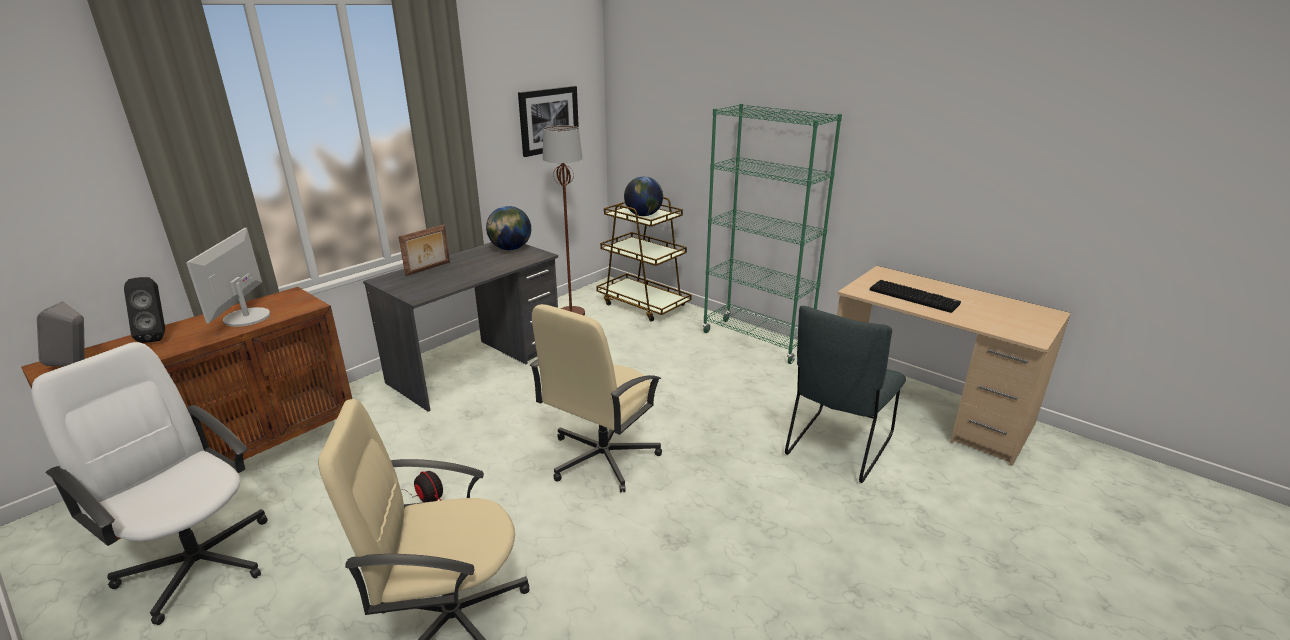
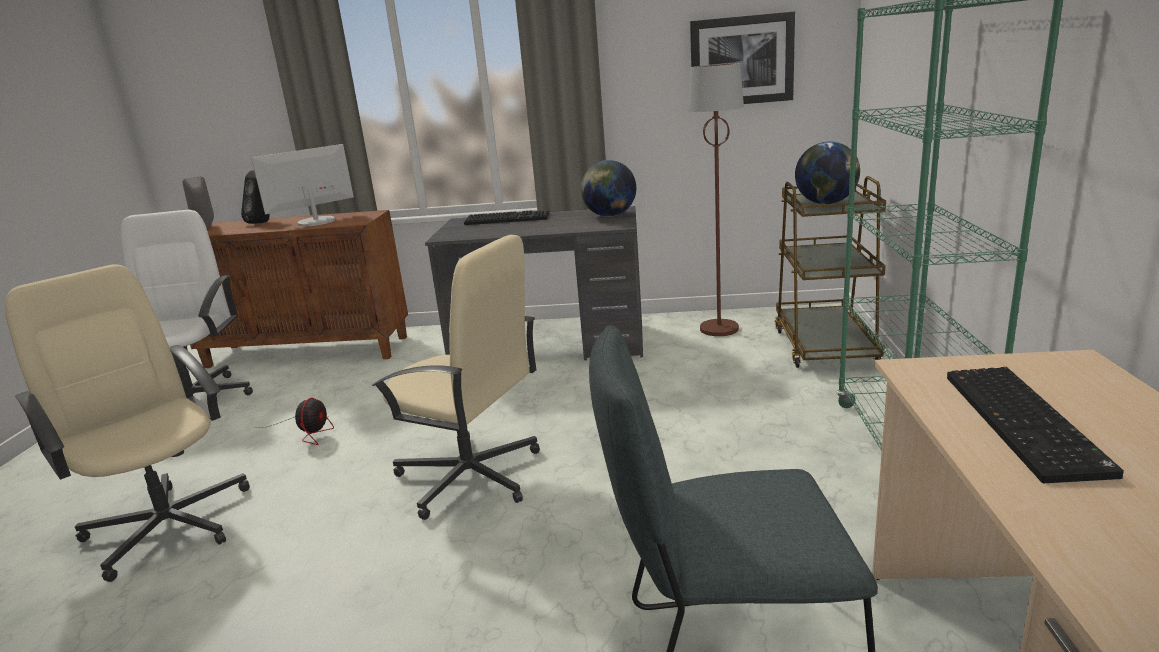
camera: 55 degrees right, 5 degrees down
(428, 269) = (508, 219): picture frame -> keyboard
(601, 458) = (471, 476): beige office chair -> beige office chair turned 150 degrees counterclockwise

